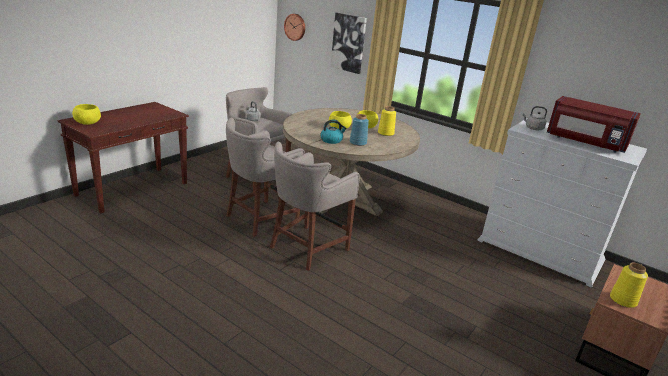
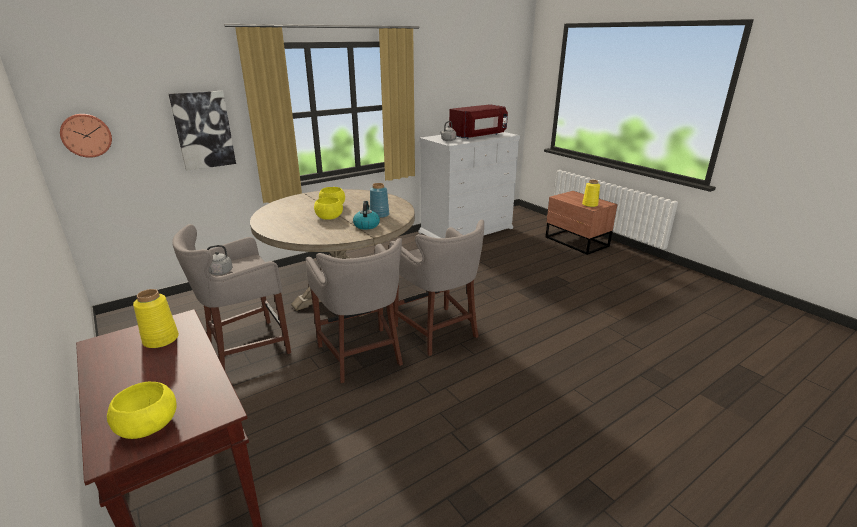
camera: 70 degrees left, 0 degrees up
(385, 133) = (357, 201): yellow vase -> yellow vase (160, 340)

